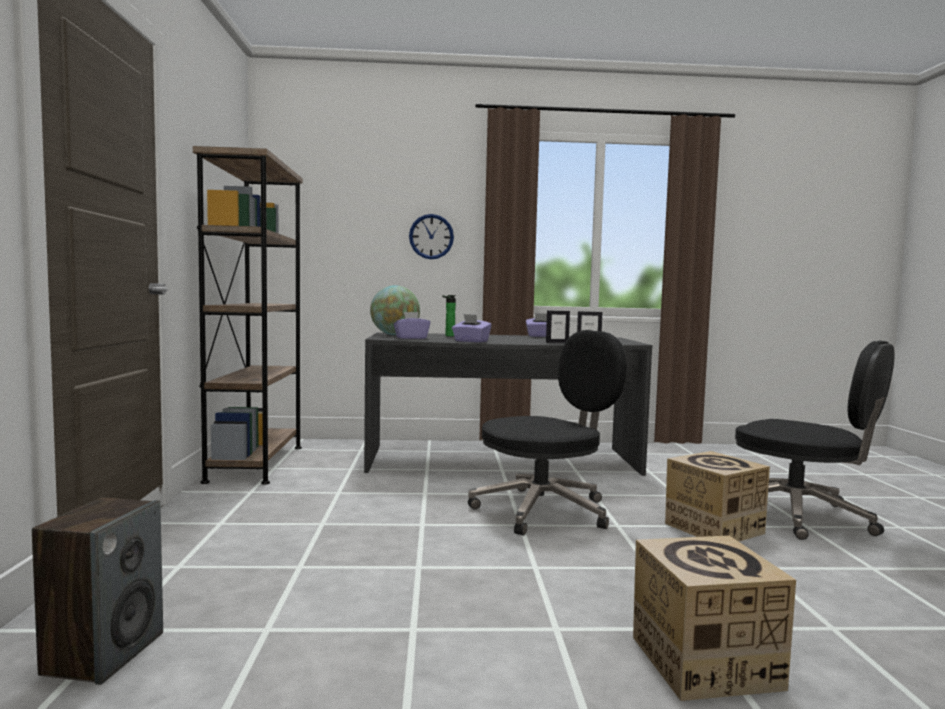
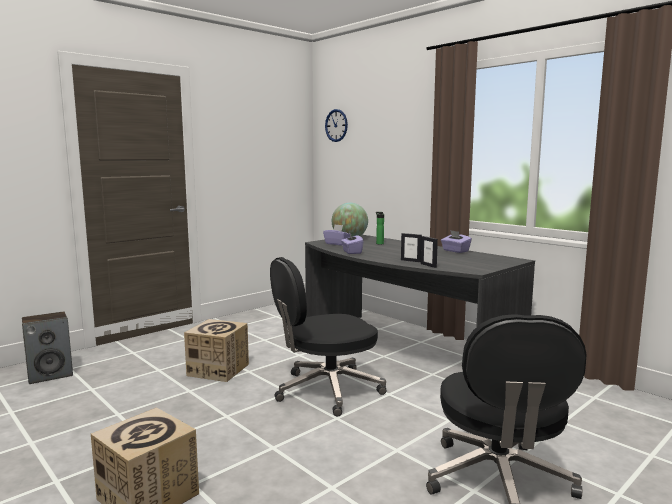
camera: 50 degrees right, 5 degrees up
(256, 463) = (275, 311): brown bookcase -> none
(431, 236) = (405, 160): wall clock -> wall clock (336, 125)
(545, 510) = (326, 390): black office chair -> black office chair turned 135 degrees clockwise
(713, 528) = (390, 451): cardboard box -> cardboard box (218, 370)

